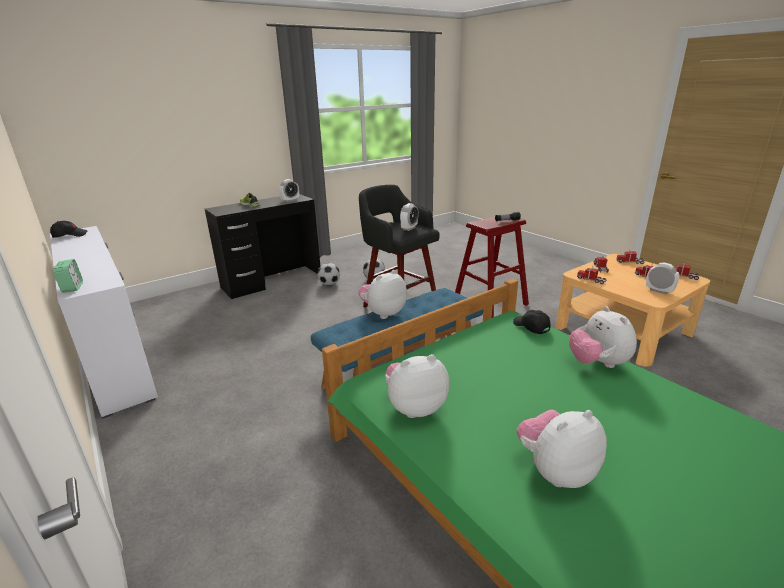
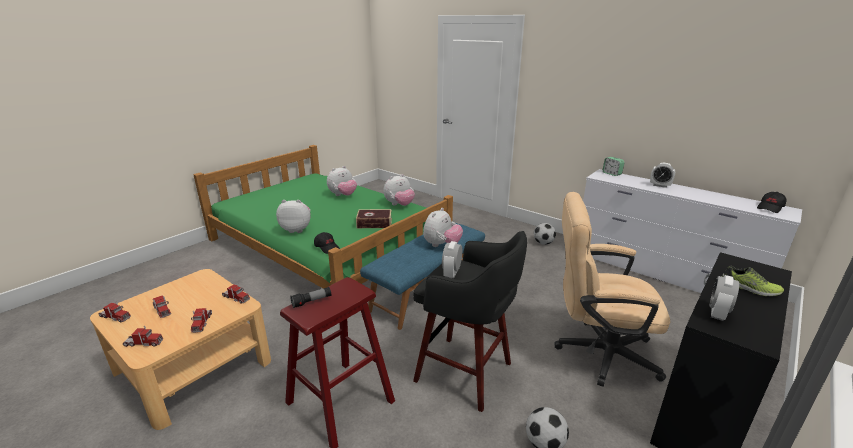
camera: 165 degrees right, 0 degrees up
(294, 306) = (596, 352): none -> beige office chair
(329, 284) = (604, 412): football -> football (543, 243)
(468, 361) = (374, 223): none -> book
(597, 363) = (297, 229): plush toy -> plush toy turned 60 degrees counterclockwise
(659, 291) = (179, 288): alarm clock -> alarm clock (660, 185)

